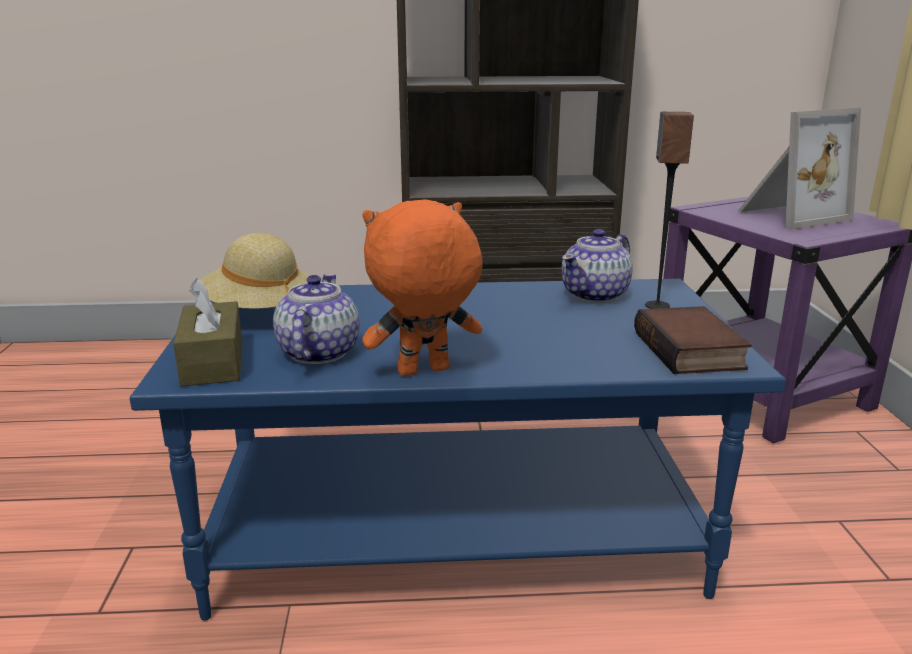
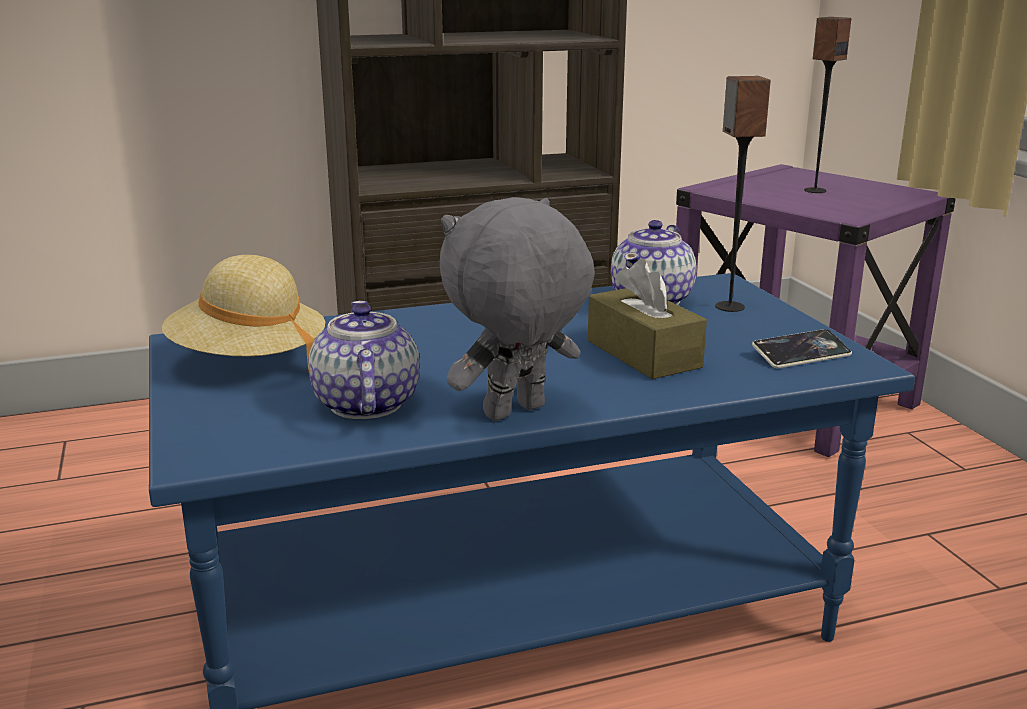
camera: 15 degrees left, 0 degrees up
(213, 362) = (233, 431): brown tissue box -> brown tissue box (643, 354)
(423, 372) = (515, 413): orange plush toy -> grey plush toy
(692, 351) = (801, 355): book -> phone
(789, 216) = (814, 190): picture frame -> speaker

